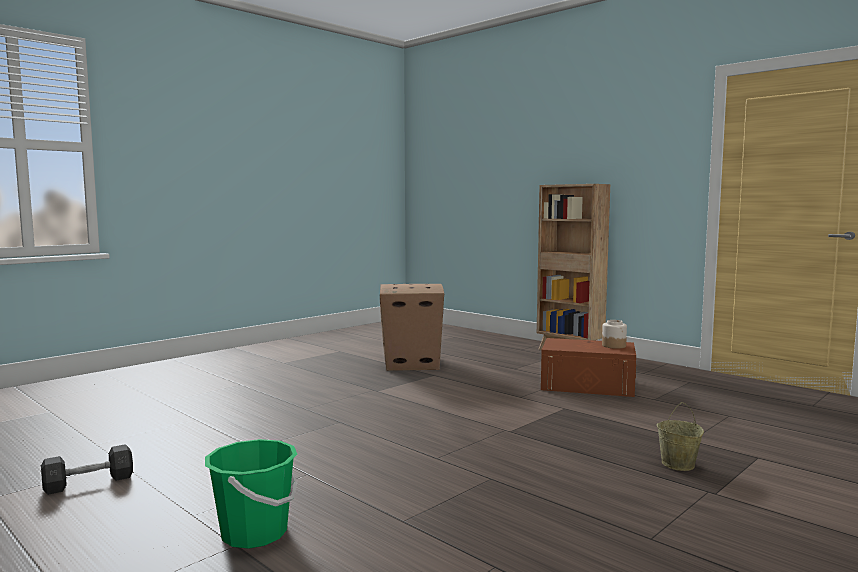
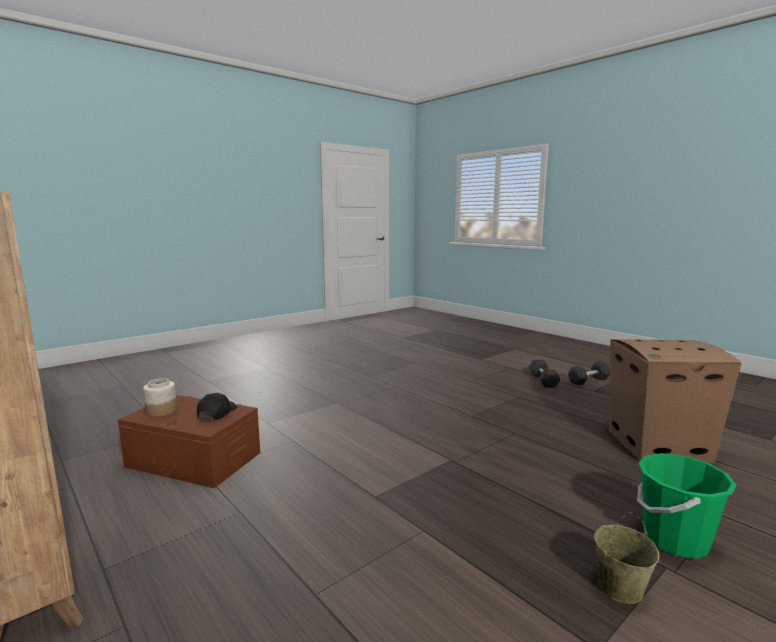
camera: 175 degrees left, 5 degrees up
(174, 479) = (543, 380): none -> grey dumbbell
(254, 533) = (477, 362): green bucket -> green bucket (675, 540)
(410, 363) = (410, 545): cardboard box -> cardboard box (659, 446)
(566, 345) = (217, 413): none -> black cap
(678, 465) = (260, 378): beige bucket -> beige bucket (619, 587)

